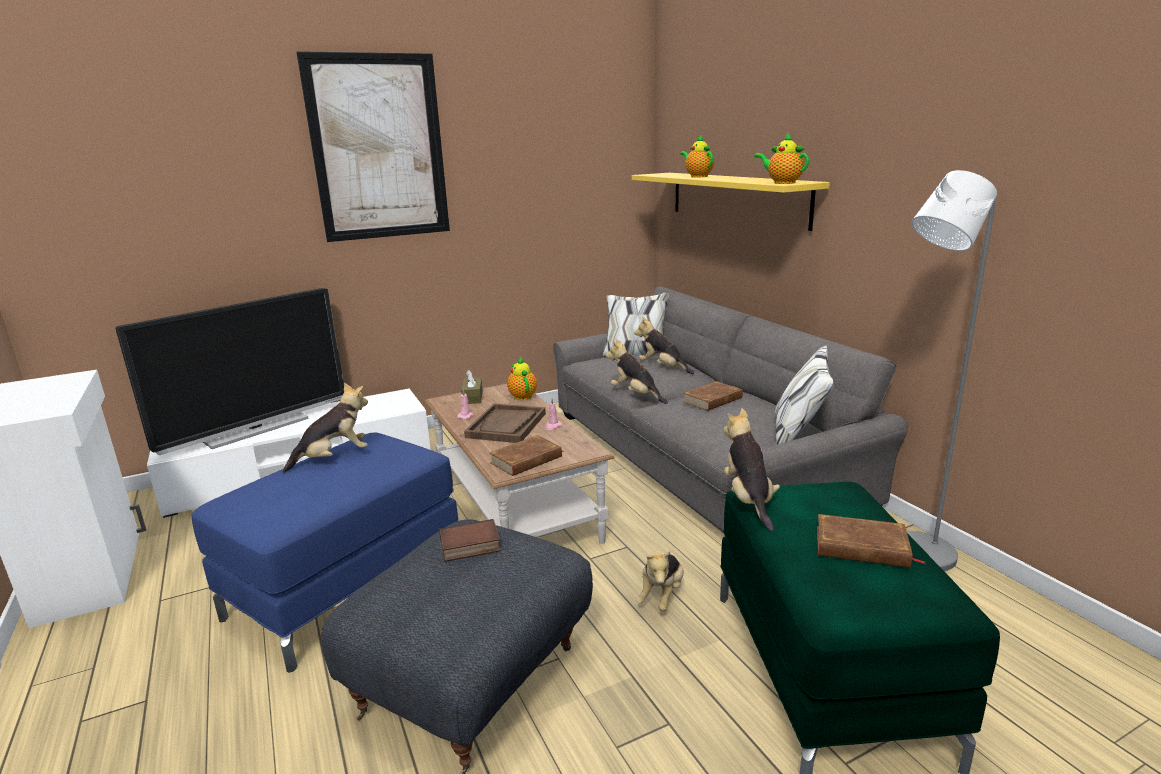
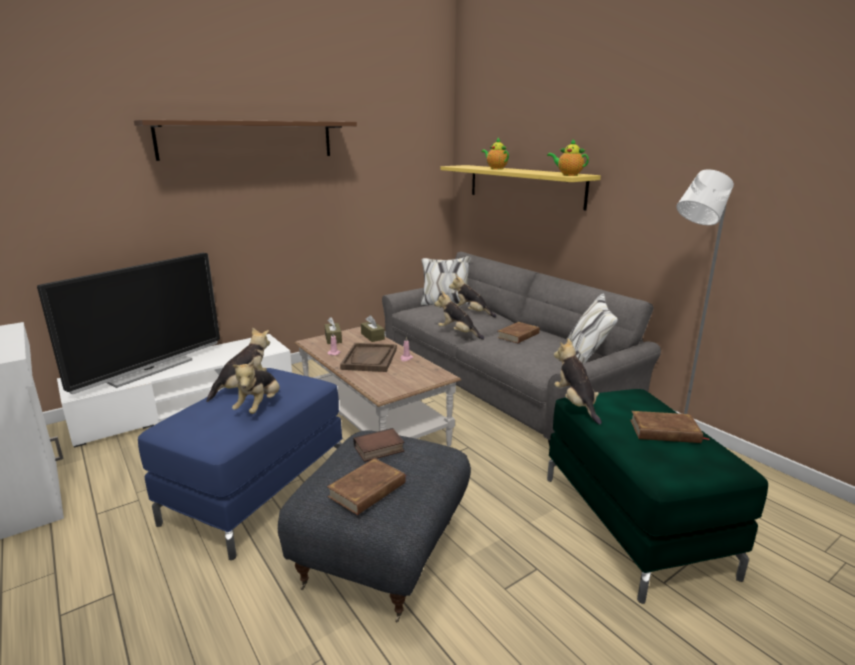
camera: 10 degrees left, 0 degrees up
(379, 148) = (248, 139): picture -> brown shelf
(522, 396) = (372, 336): teapot -> brown tissue box
(526, 460) = (396, 384): brown book -> brown book (368, 490)
(661, 596) = (505, 480): plush toy -> plush toy (260, 406)

